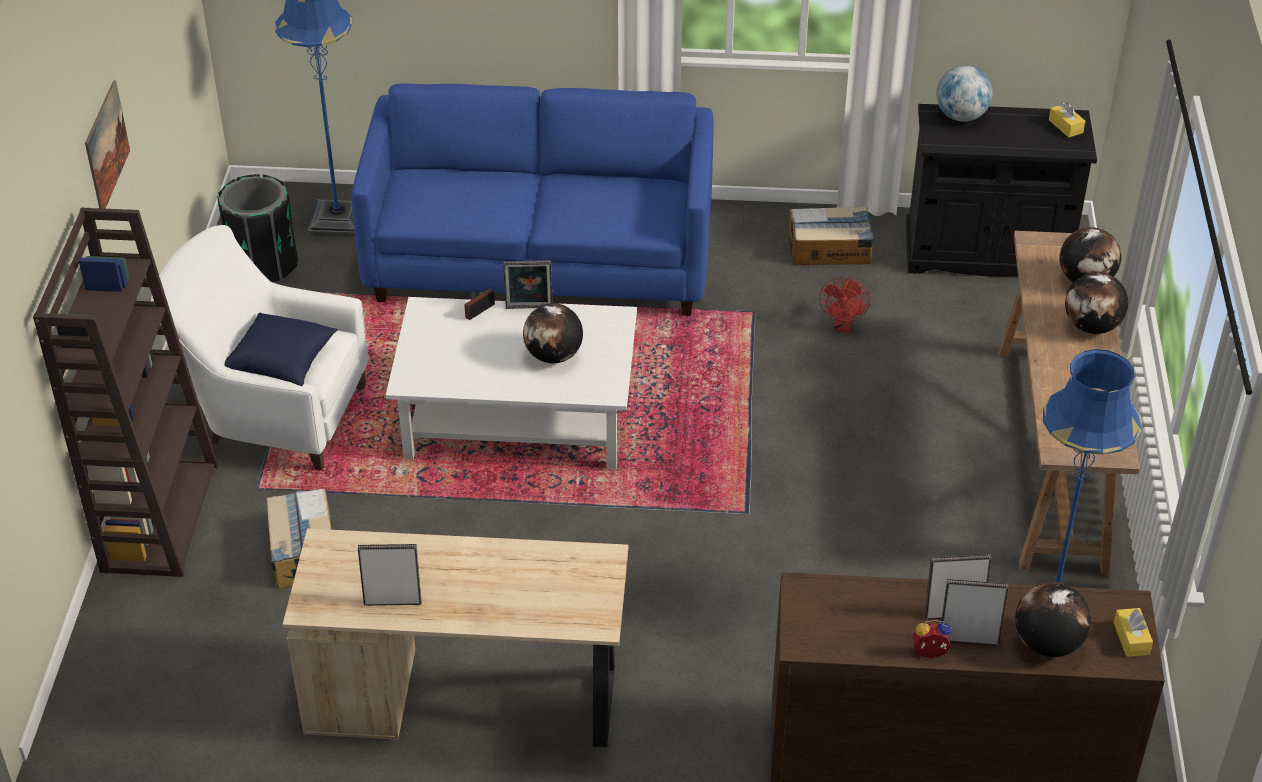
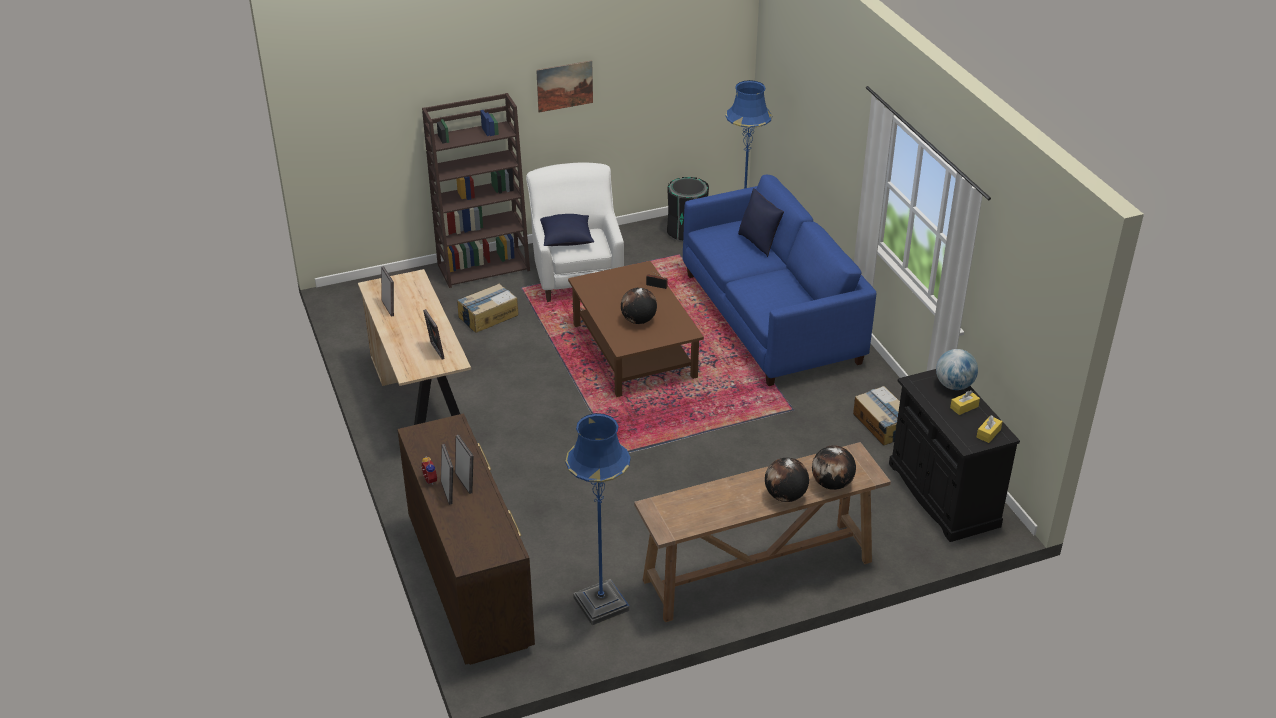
camera: 65 degrees right, 5 degrees down
(471, 176) = (759, 243): none -> blue pillow
(517, 416) = (634, 350): white coffee table -> brown coffee table
(529, 309) = (671, 301): picture frame -> picture frame (435, 351)
(843, 326) = (811, 449): red fan -> none
(1047, 644) = (460, 523): globe -> none
(1131, 638) = (483, 556): yellow tissue box -> yellow tissue box (964, 407)

